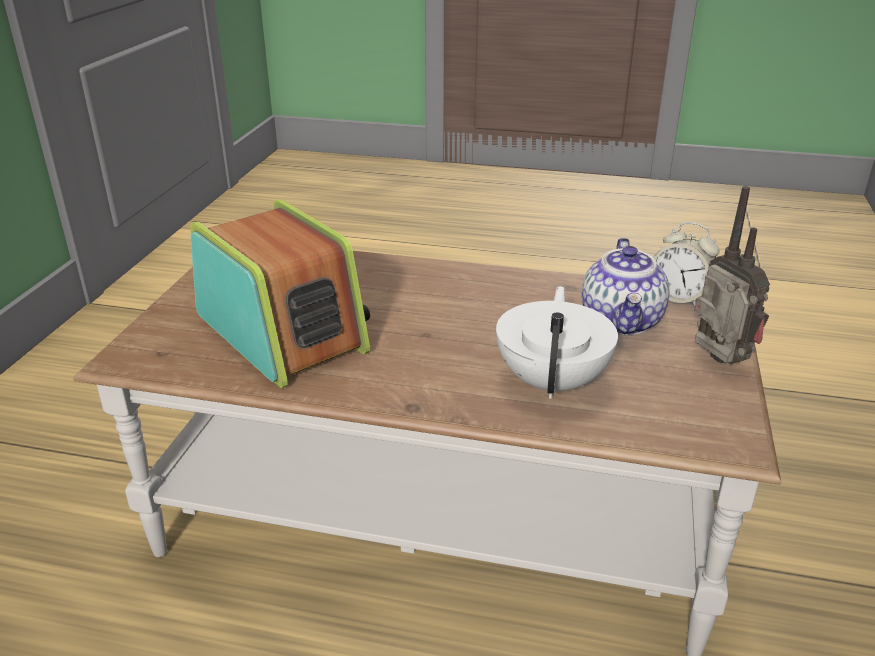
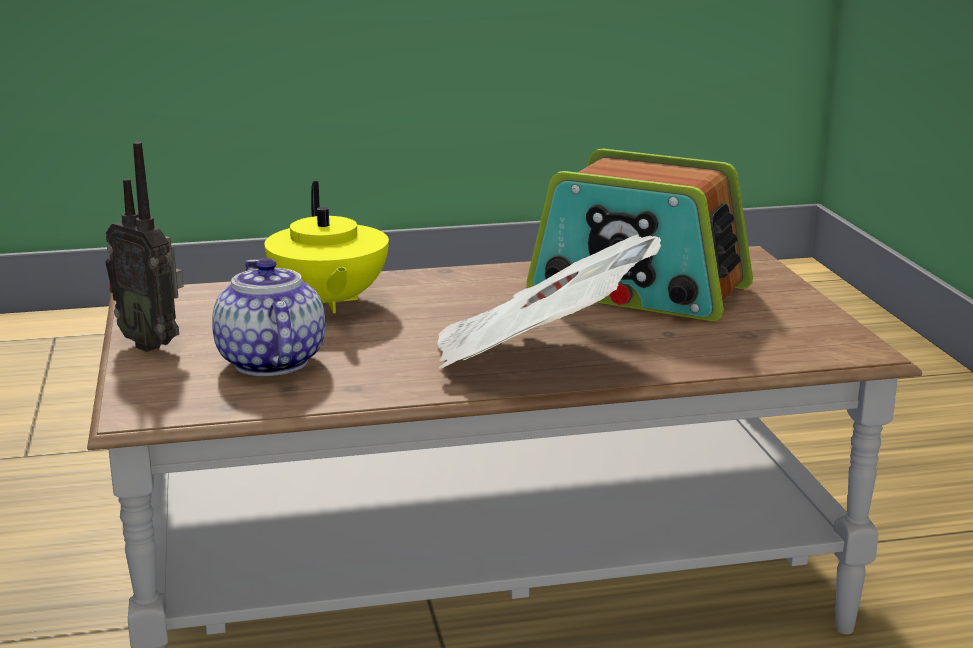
camera: 155 degrees right, 10 degrees down
(436, 284) = (536, 358): none -> newspaper
(553, 381) = (328, 303): white teapot -> yellow teapot
(679, 297) = (194, 402): alarm clock -> none

